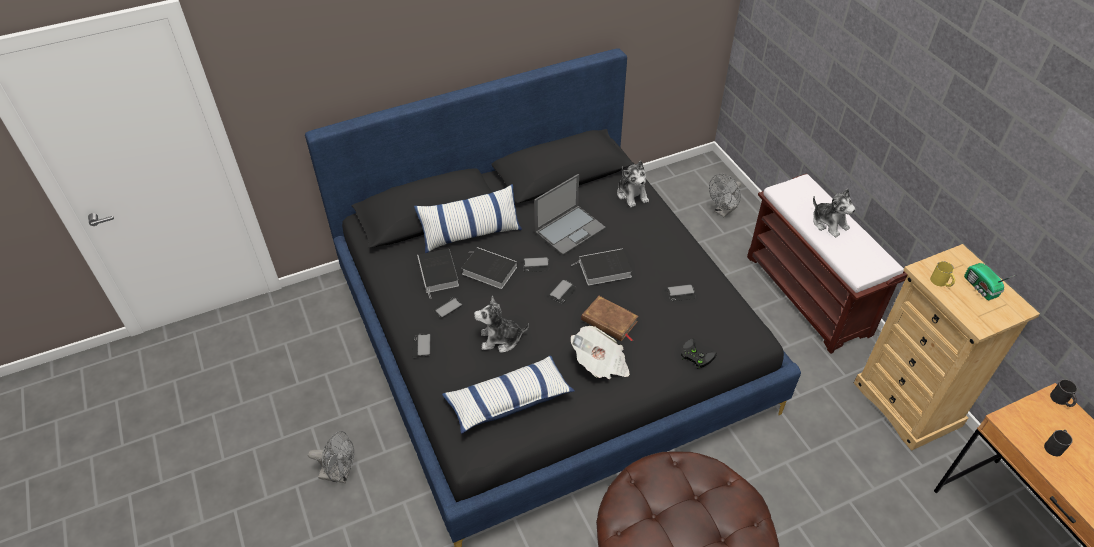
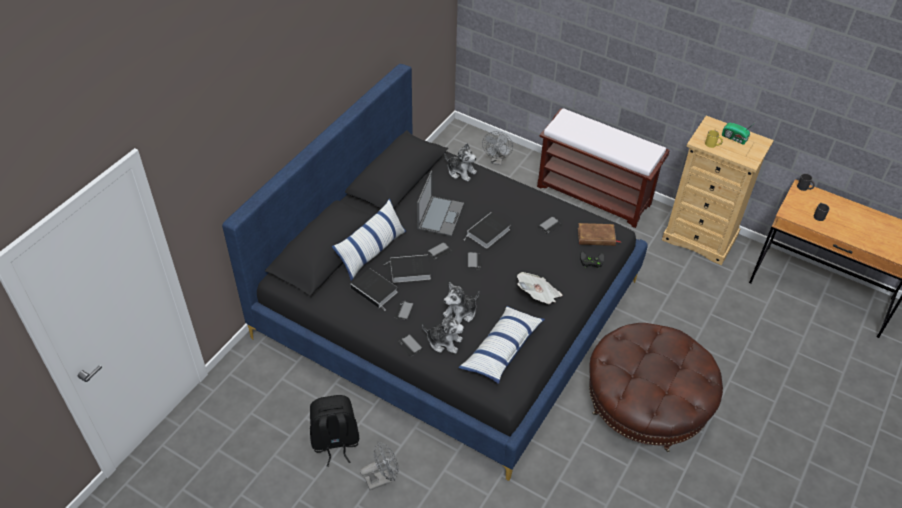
camera: 35 degrees left, 0 degrees up
(329, 412) = (335, 442): none -> black backpack
(609, 321) = (520, 266): brown book -> brown book (596, 237)
(829, 223) = (602, 137): plush toy -> plush toy (444, 342)

